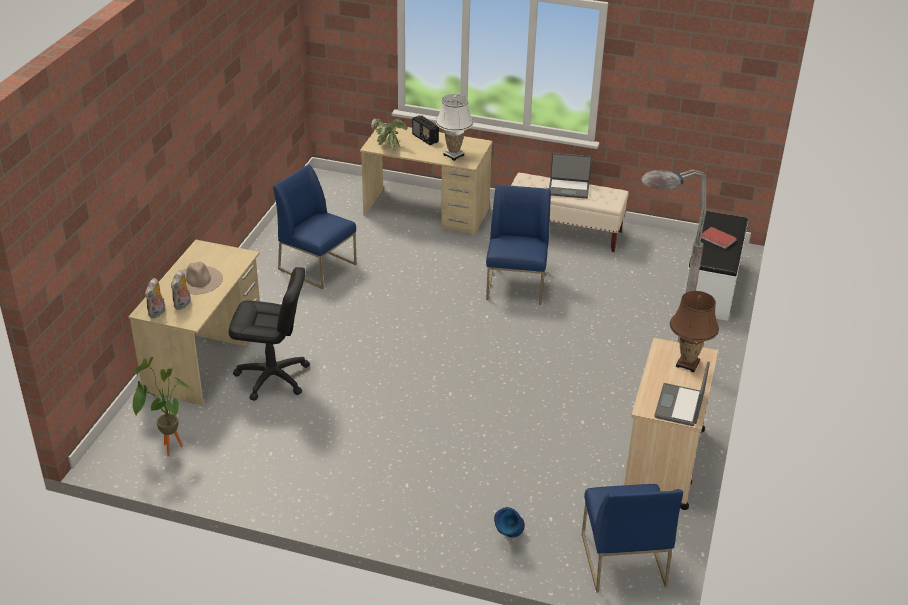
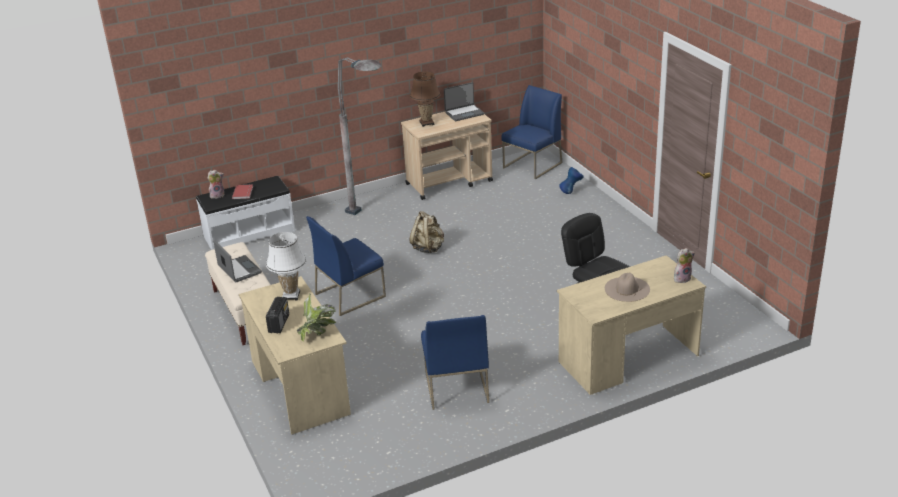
camera: 130 degrees left, 5 degrees down
(166, 449) = (713, 312): potted plant -> none
(183, 305) = (658, 276): plush toy -> plush toy (217, 195)
(534, 364) = (428, 248): none -> beige backpack

